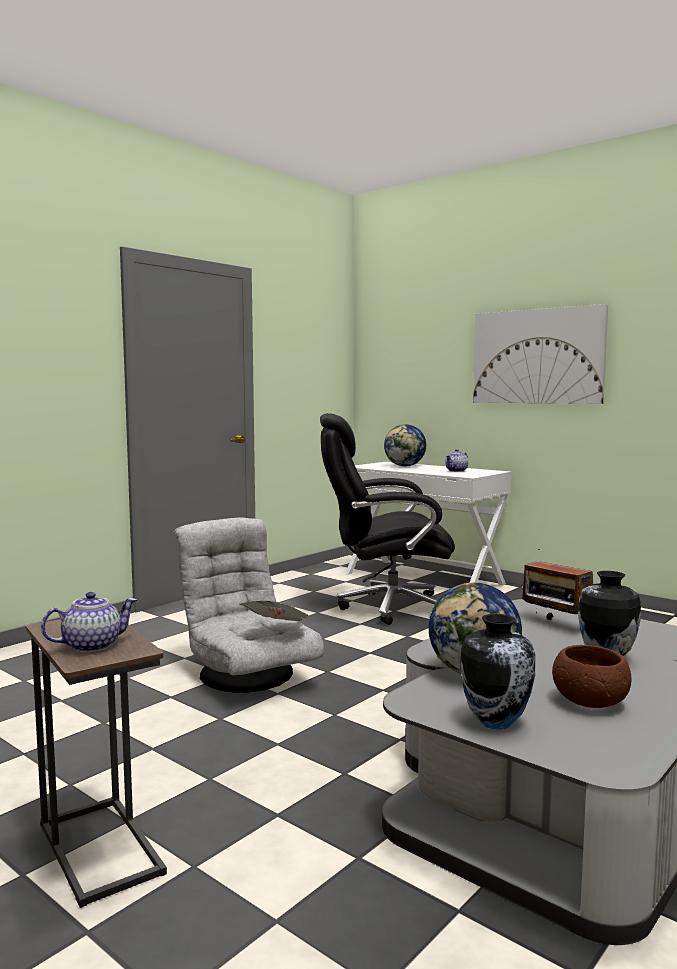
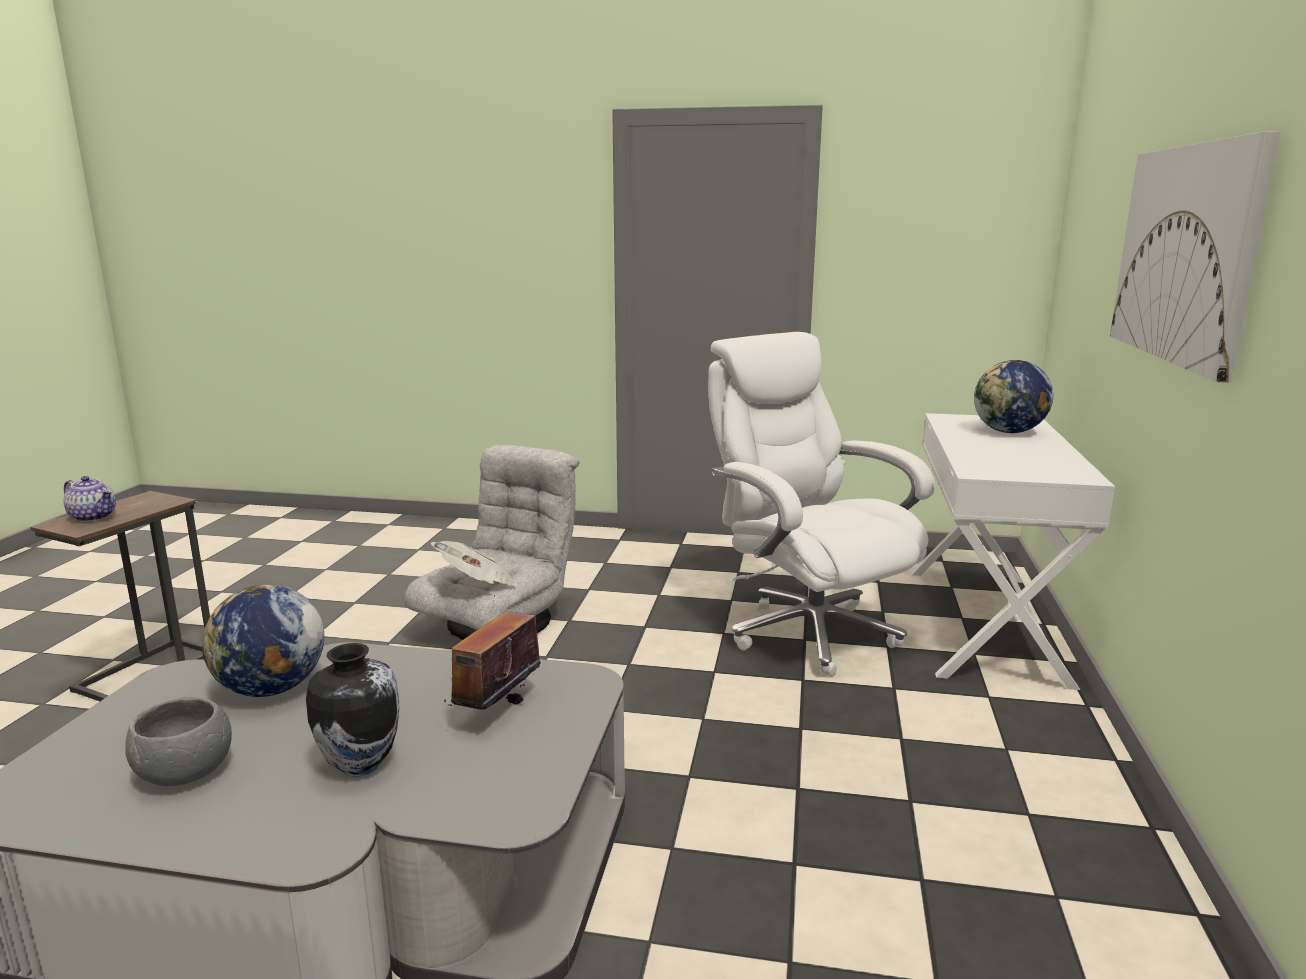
camera: 60 degrees right, 10 degrees up
(385, 608) = (806, 632): black office chair -> white office chair
(456, 471) = (1024, 460): teapot -> none
(496, 722) = (120, 725): vase -> none
(589, 702) = (186, 771): brown bowl -> grey bowl

